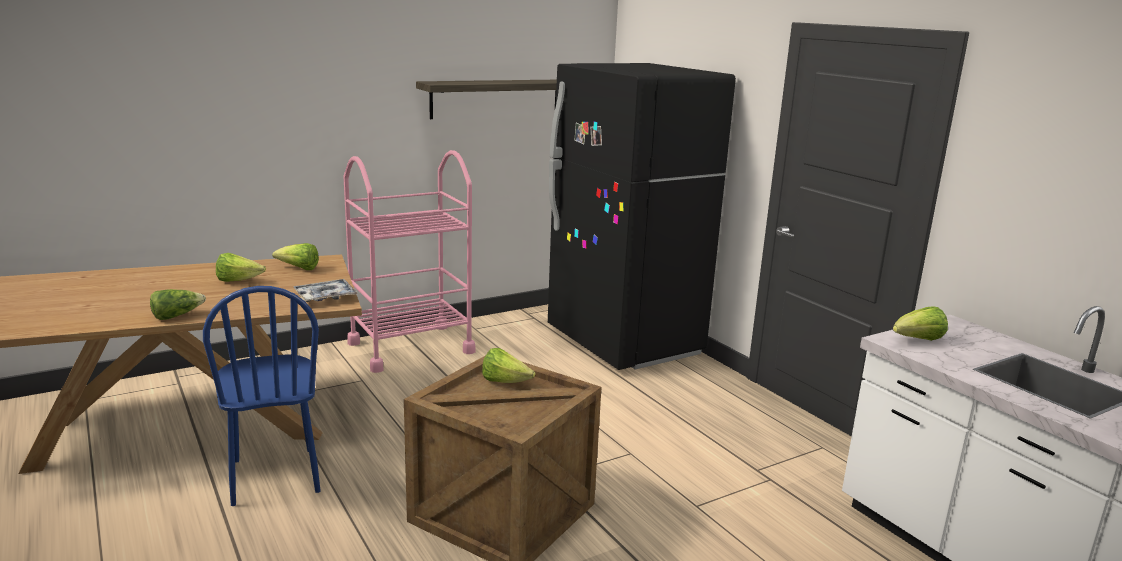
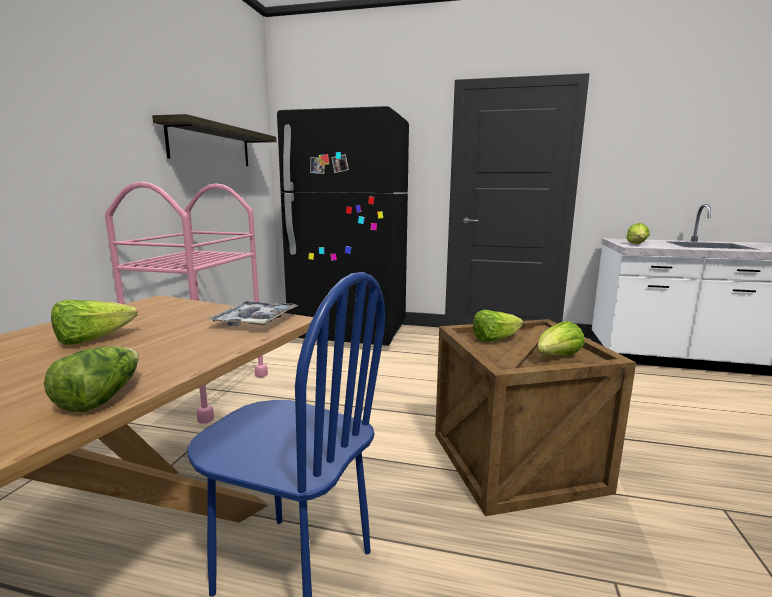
camera: 45 degrees left, 5 degrees down
(299, 269) = (146, 312): lettuce -> lettuce (557, 357)

